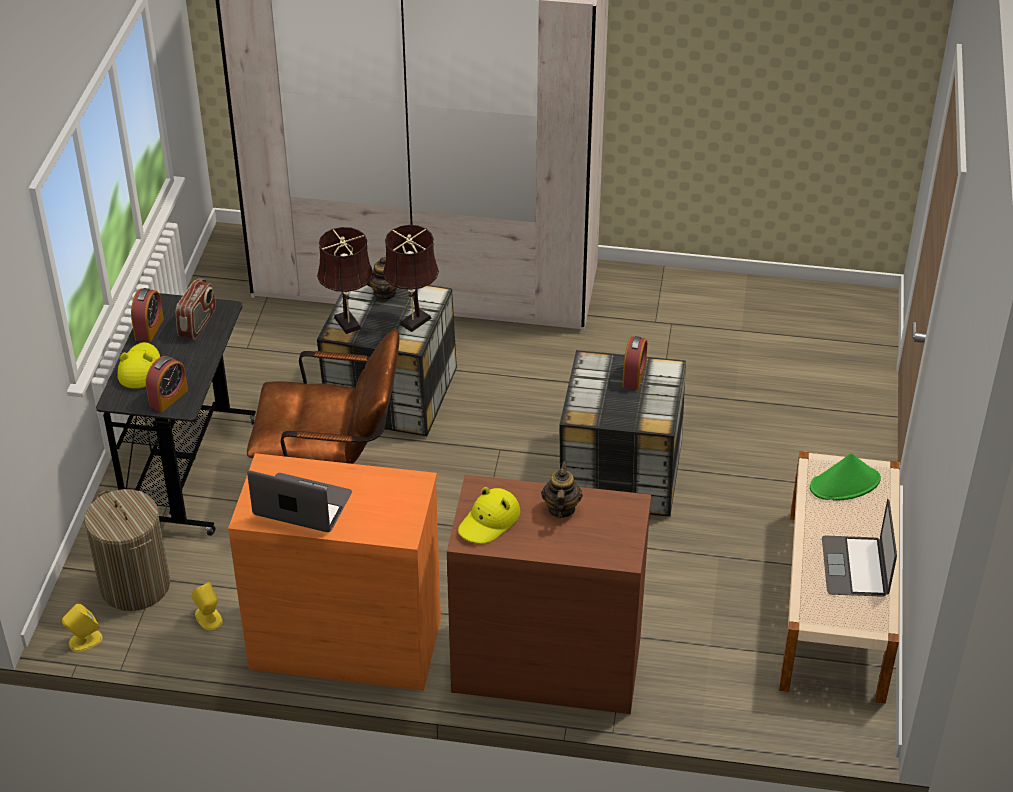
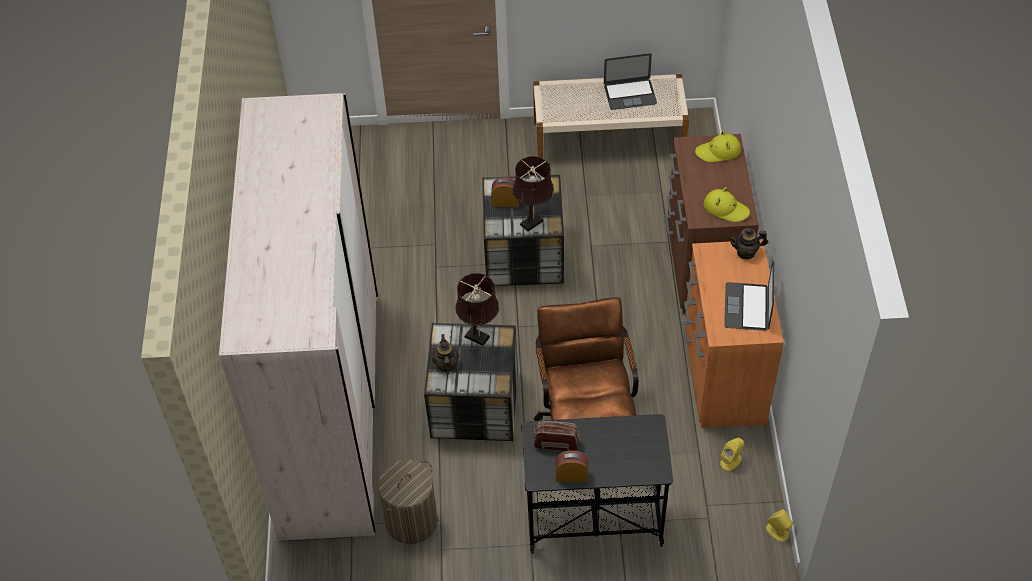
camera: 100 degrees left, 10 degrees up
(135, 585) = (717, 516): laundry basket -> laundry basket (411, 521)
(139, 369) = (620, 467): yellow hat -> yellow hat (718, 151)
(168, 398) = (646, 437): alarm clock -> none
(348, 325) = (490, 379): brown table lamp -> brown table lamp (533, 221)
(561, 508) = (701, 176): teapot -> teapot (746, 252)
(845, 484) = (561, 103): green hat -> none

